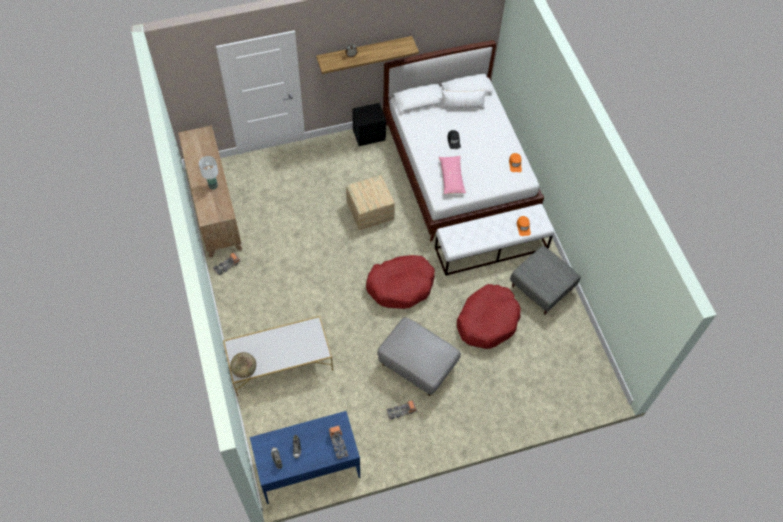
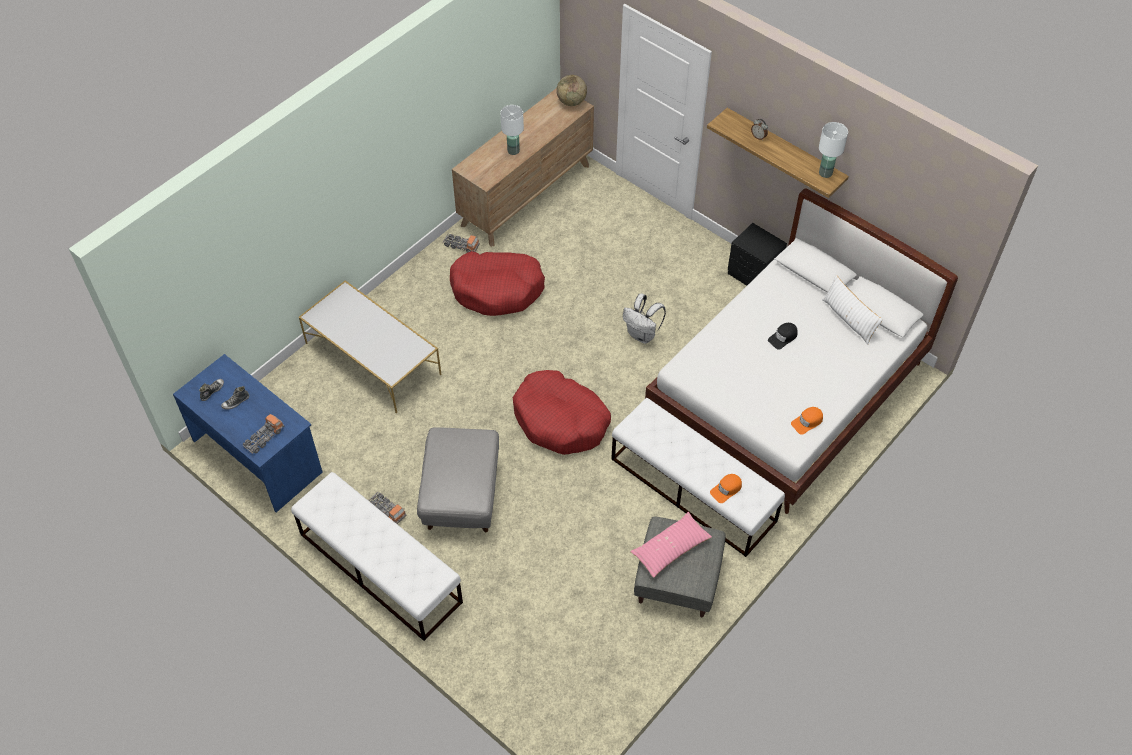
camera: 60 degrees right, 5 degrees down
(244, 370) = (321, 318): globe -> globe (571, 102)
(370, 211) = (642, 335): ottoman -> white backpack
(402, 44) = (825, 173): none -> white table lamp
(439, 436) = (379, 567): none -> white bench
(451, 178) = (722, 363): pink pillow -> pink pillow (670, 548)
(487, 320) = (579, 539): red dog bed -> red dog bed (497, 289)

